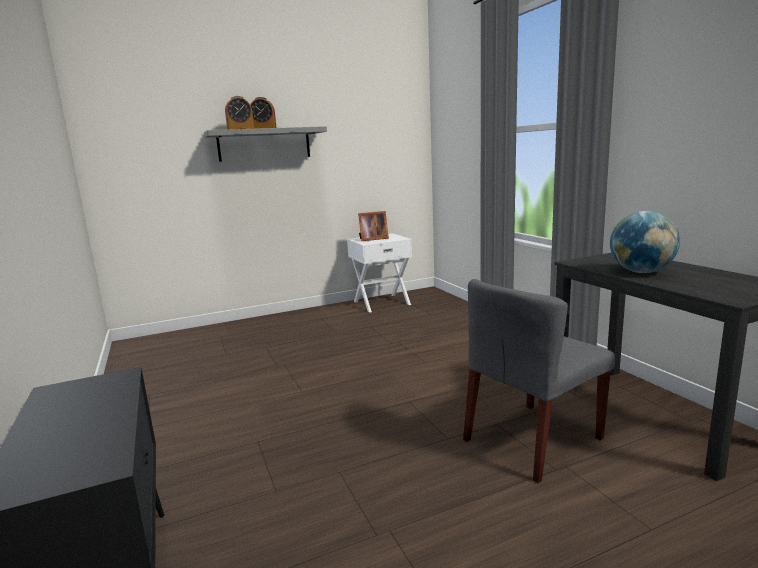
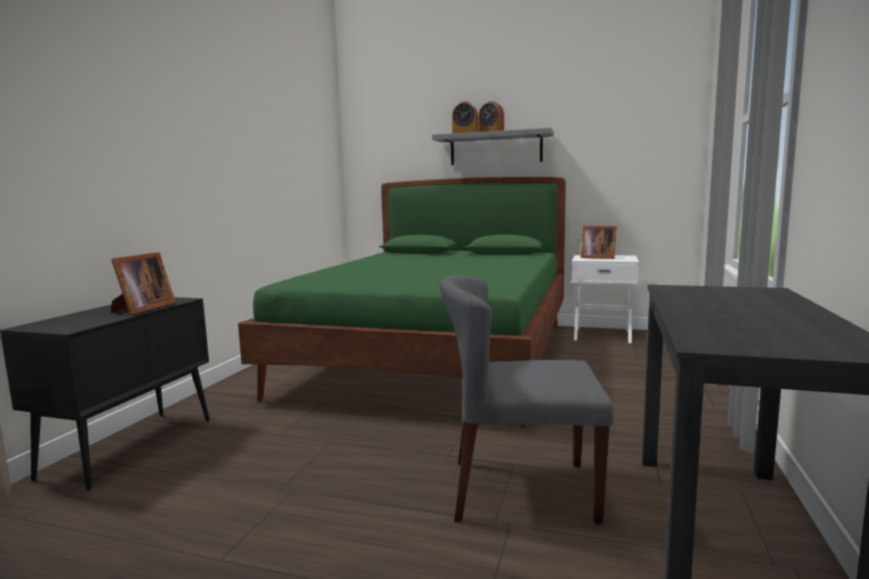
camera: 40 degrees right, 5 degrees down
(108, 405) = (142, 309): none -> picture frame
(290, 359) = (438, 358): none -> green bed
(641, 272) = (709, 306): globe -> none

